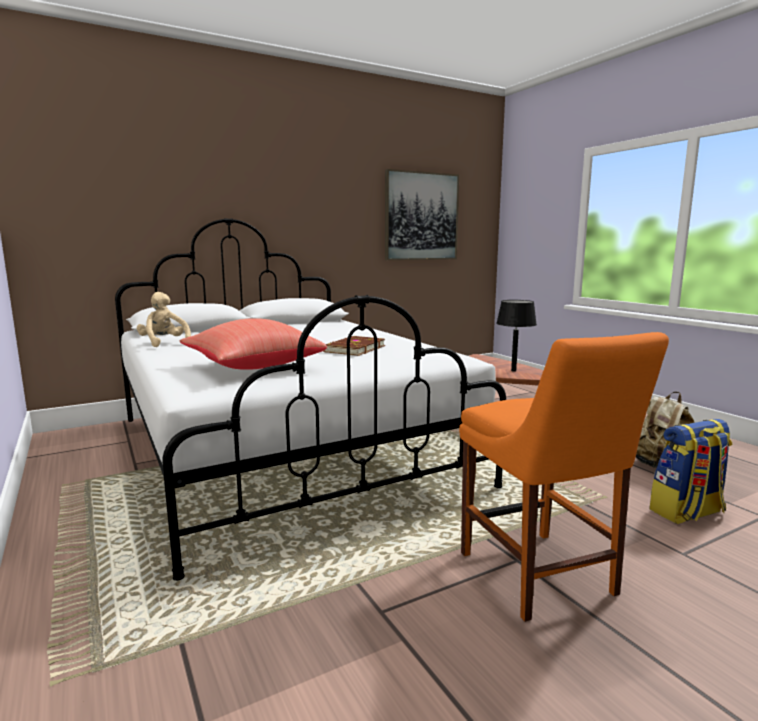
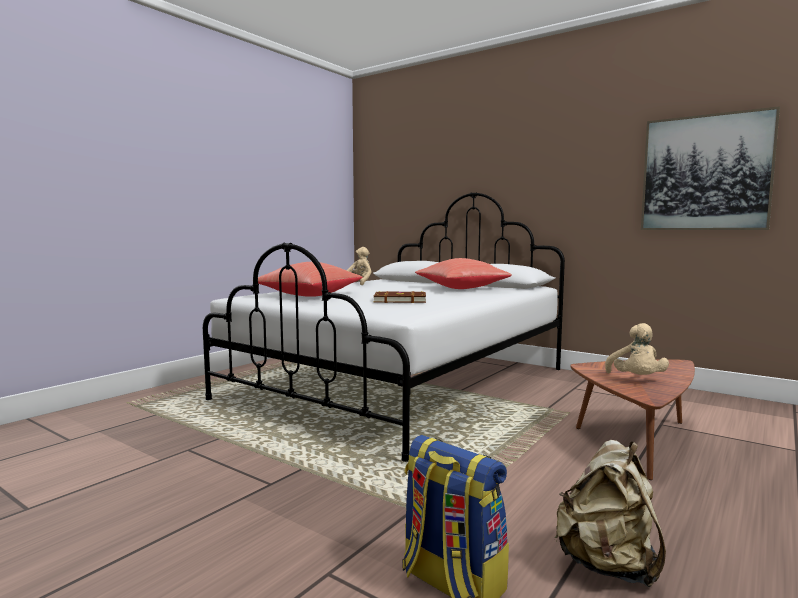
camera: 65 degrees right, 5 degrees down
(302, 329) = (462, 289): none -> red pillow
(513, 371) = (636, 379): black table lamp -> beige plush toy
(539, 577) = (246, 495): orange chair -> none

